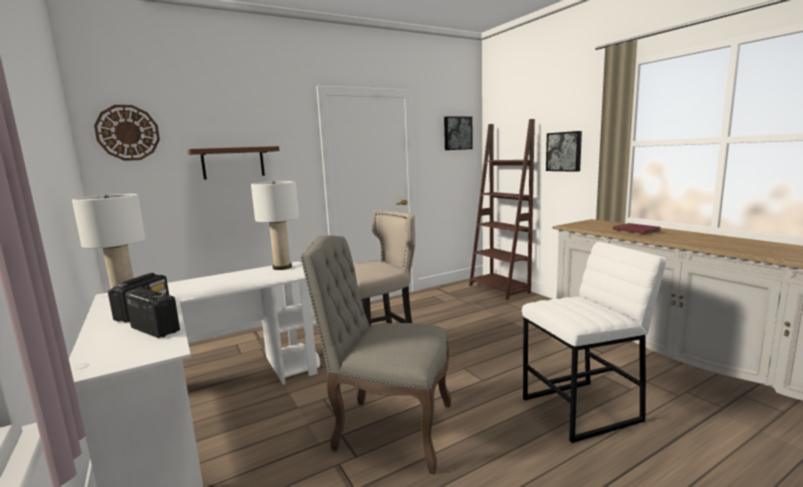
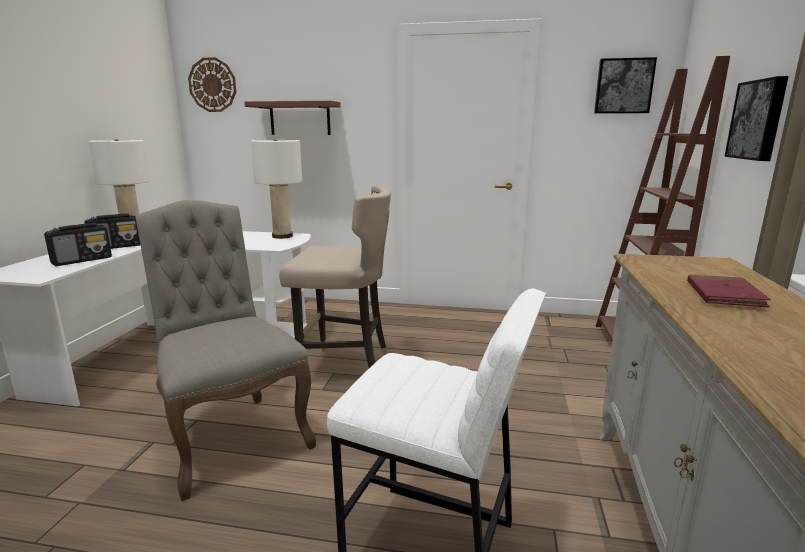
camera: 40 degrees right, 5 degrees up
(155, 329) = (83, 260): radio -> radio turned 60 degrees clockwise

